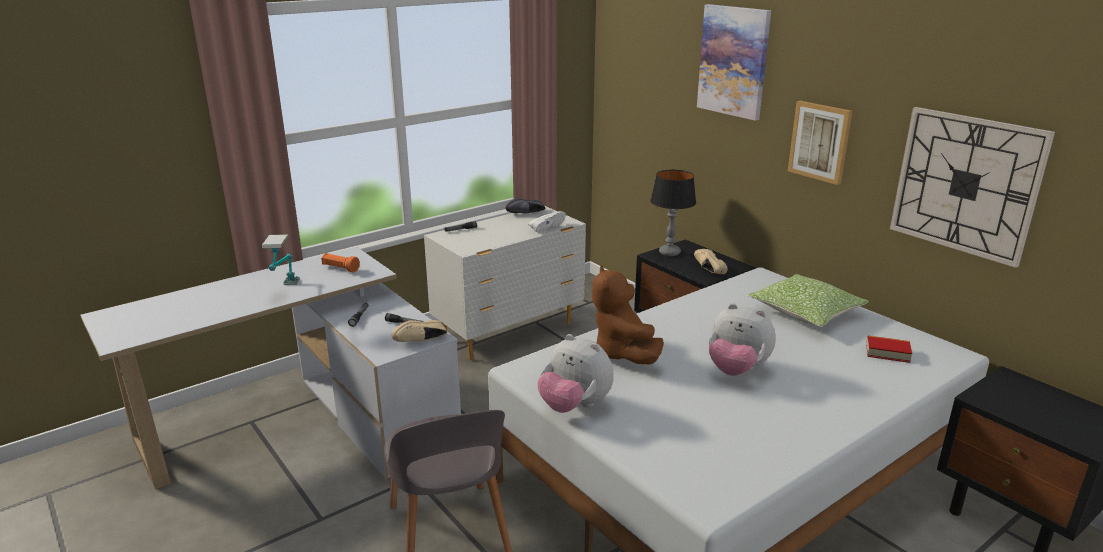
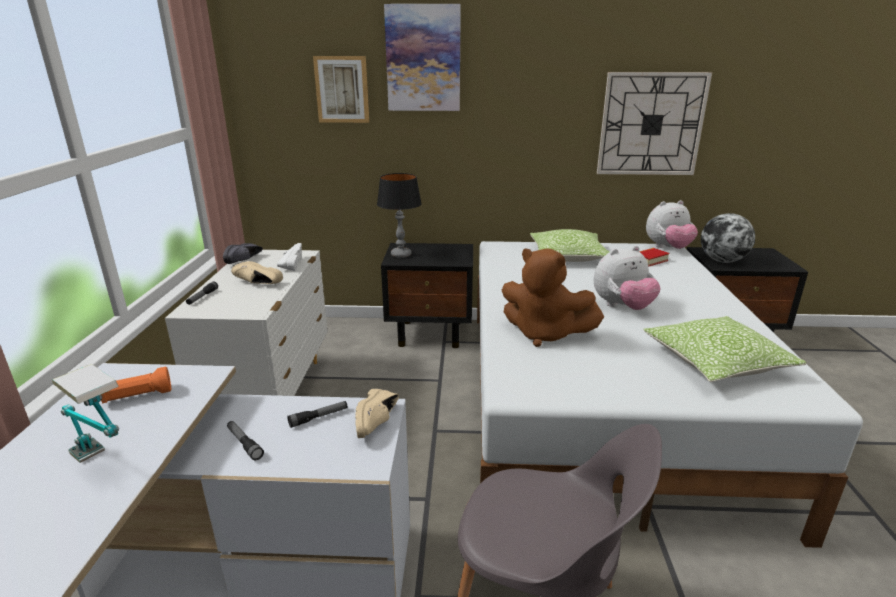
camera: 50 degrees left, 0 degrees up
(574, 406) = (612, 392): plush toy -> plush toy (668, 248)
(698, 440) = (716, 362): none -> pillow
(706, 269) = (450, 256): beige shoe -> beige shoe (256, 284)
(820, 141) = (525, 117): picture -> picture (342, 89)
(1001, 397) = (722, 261): none -> globe

